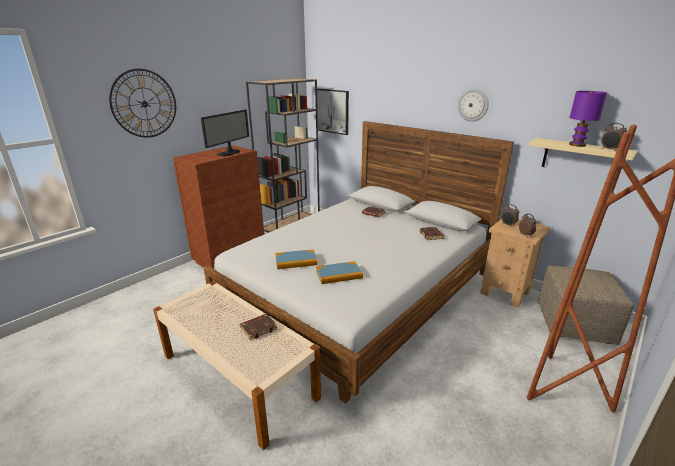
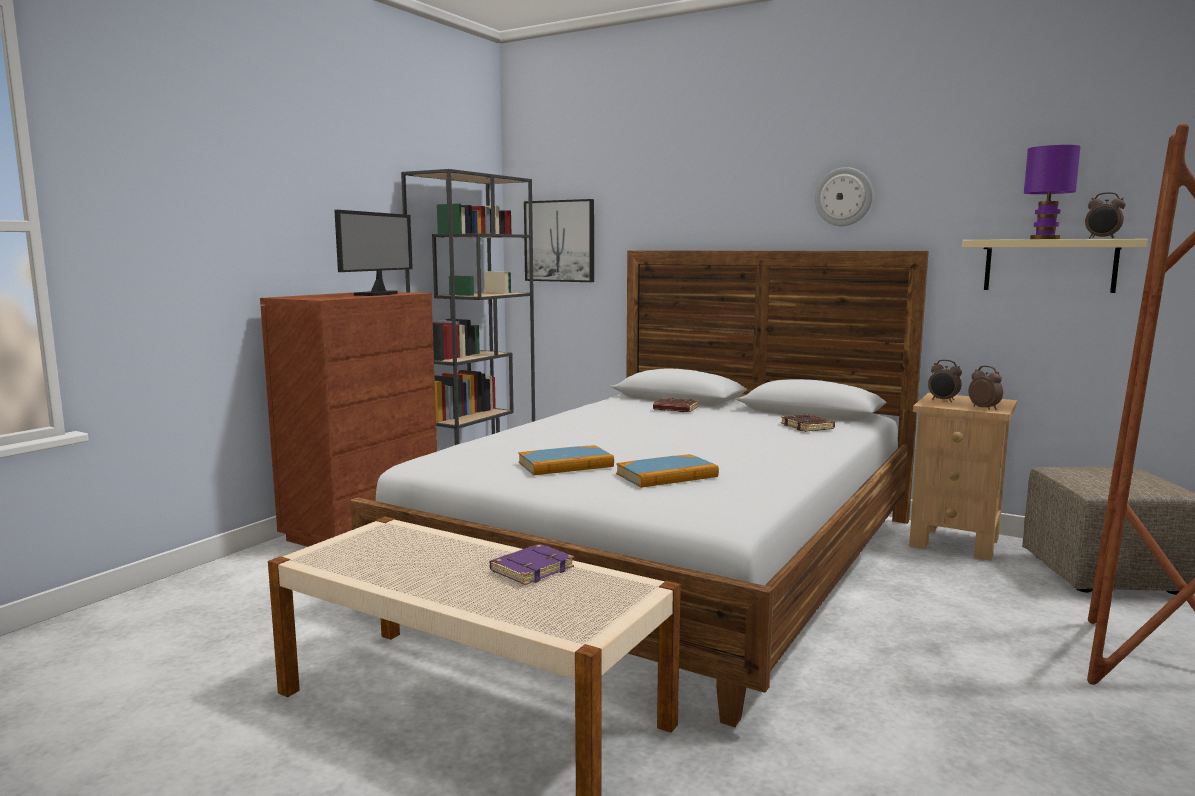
camera: 10 degrees left, 15 degrees down
(144, 104) = (216, 182): wall clock -> none
(258, 328) = (531, 569): brown book -> purple book

